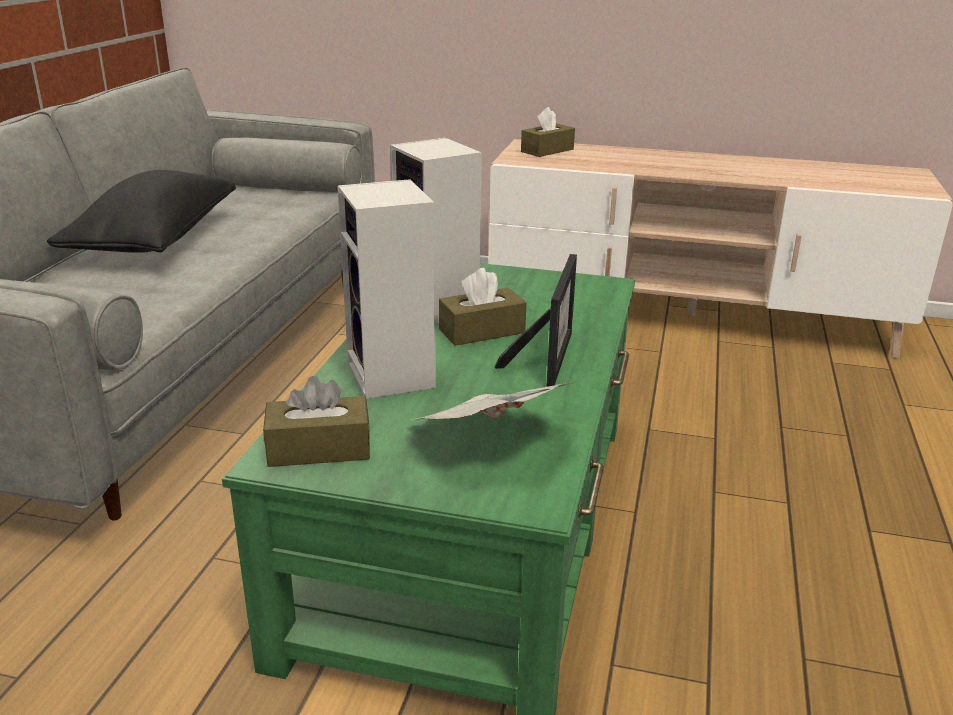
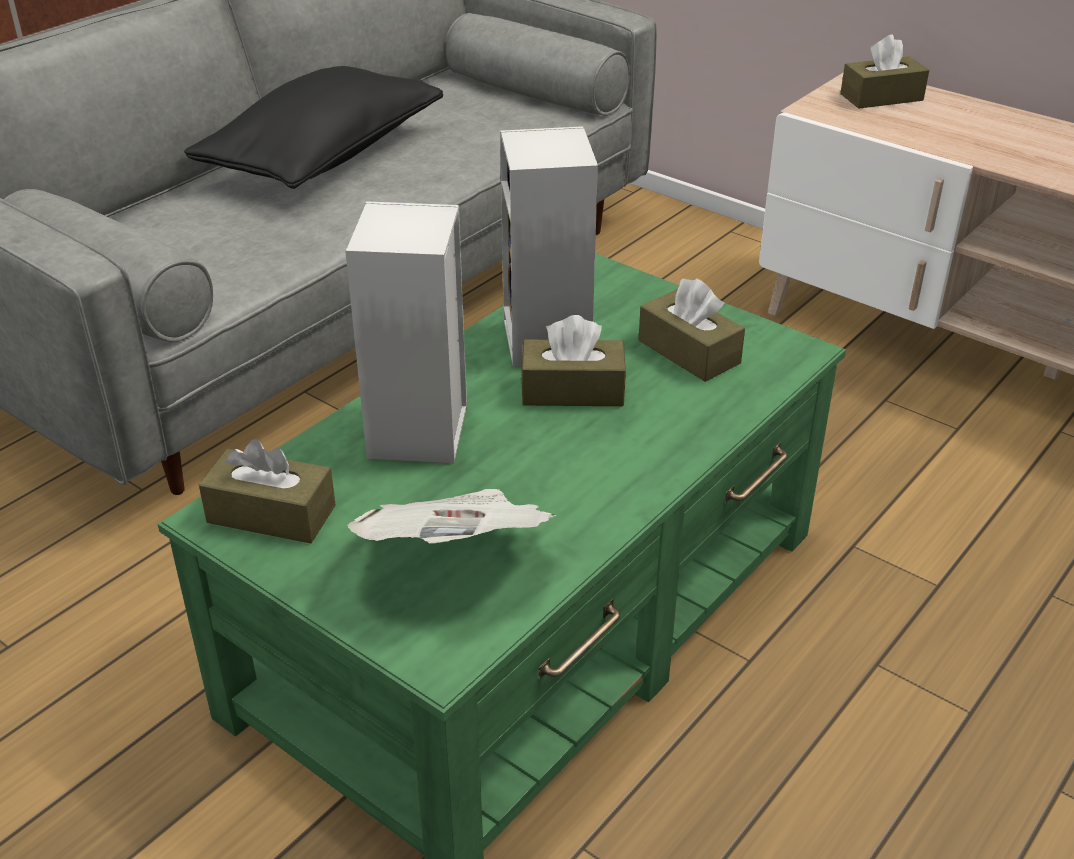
camera: 25 degrees right, 10 degrees up
(540, 297) = (688, 352): none -> brown tissue box
(547, 356) = (621, 451): picture frame -> none

